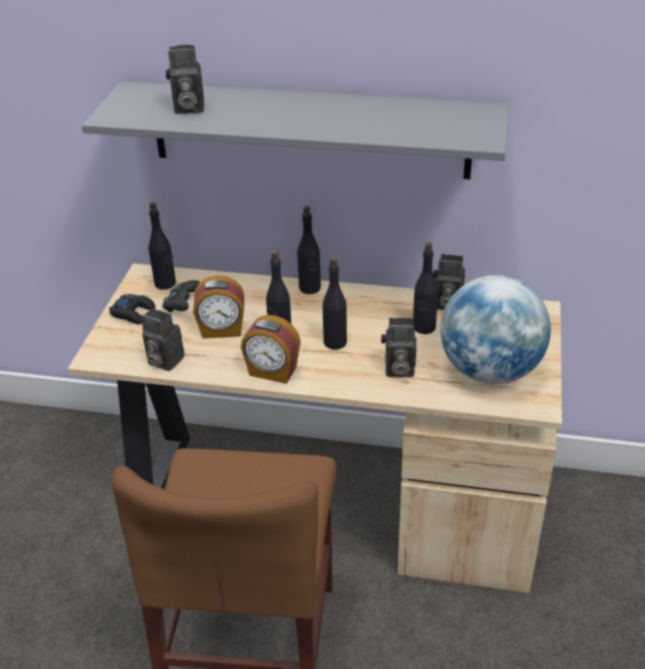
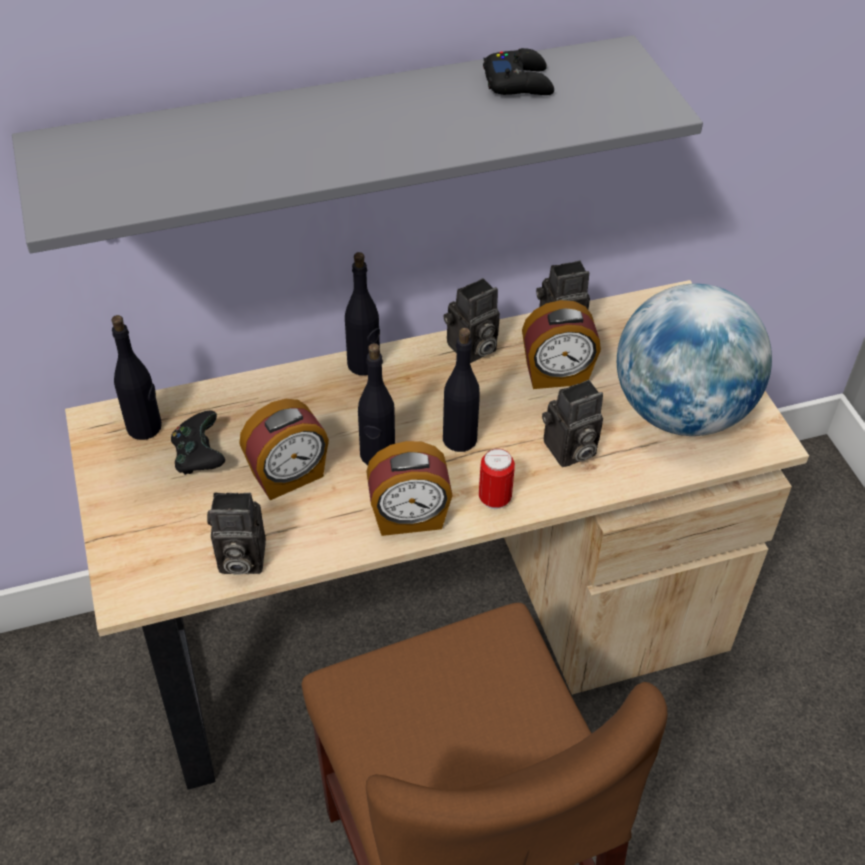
camera: 30 degrees left, 10 degrees up
(133, 313) = (132, 495): black game controller -> black game controller (518, 82)
(187, 108) = (180, 161): camera -> camera (471, 349)
(330, 379) = (494, 499): none -> can
(424, 327) = (556, 375): black bottle -> alarm clock

